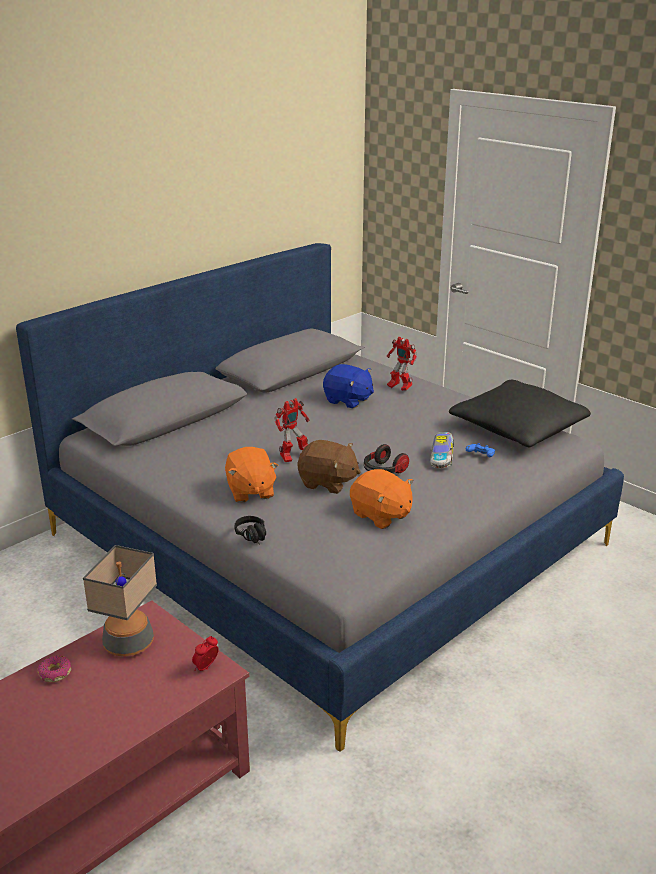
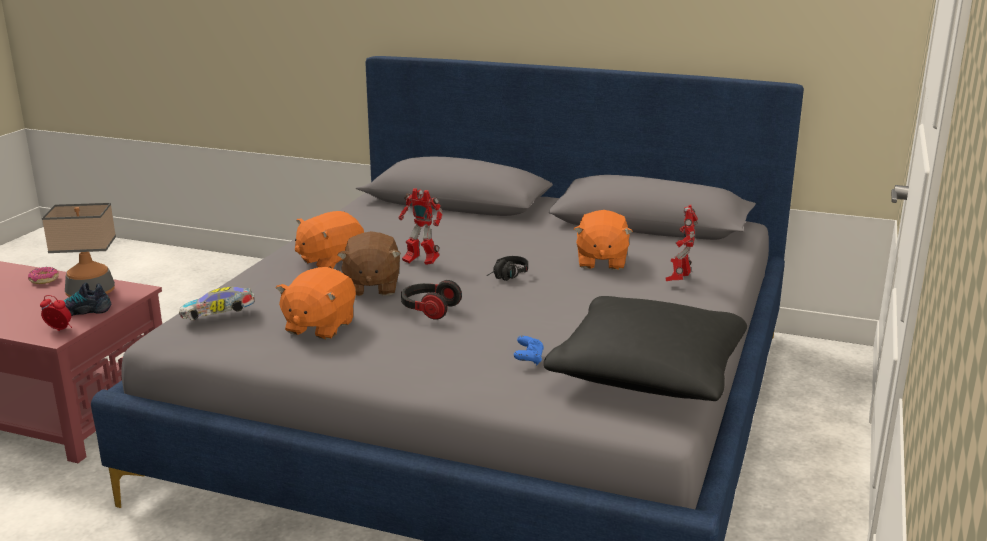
camera: 65 degrees right, 5 degrees down
(170, 654) = (78, 312): none -> shoe
(254, 537) = (238, 280): black headphones -> black headphones (507, 276)
(348, 400) = (601, 261): blue plush toy -> orange plush toy
(441, 457) = (501, 336): toy car -> toy car (220, 315)

